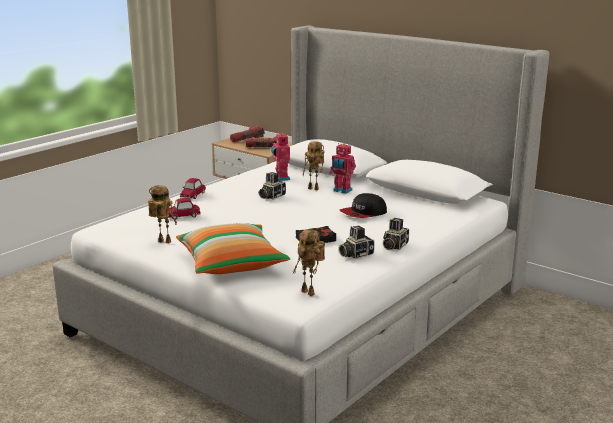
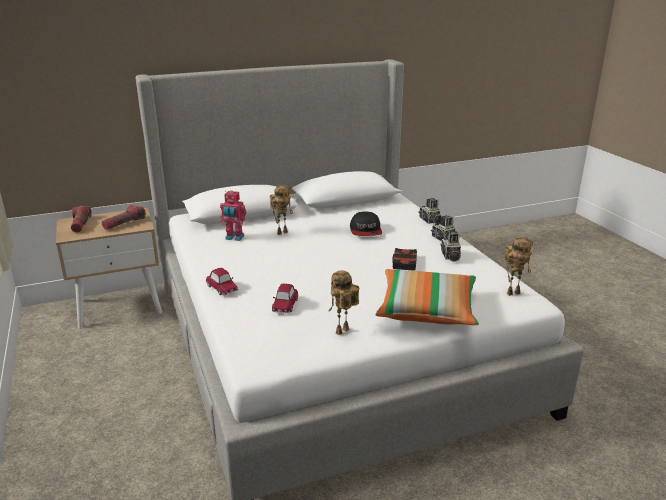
camera: 60 degrees left, 5 degrees up
(271, 196) = (280, 253): camera -> camera (430, 221)
(342, 191) = (302, 224): toy robot -> none

